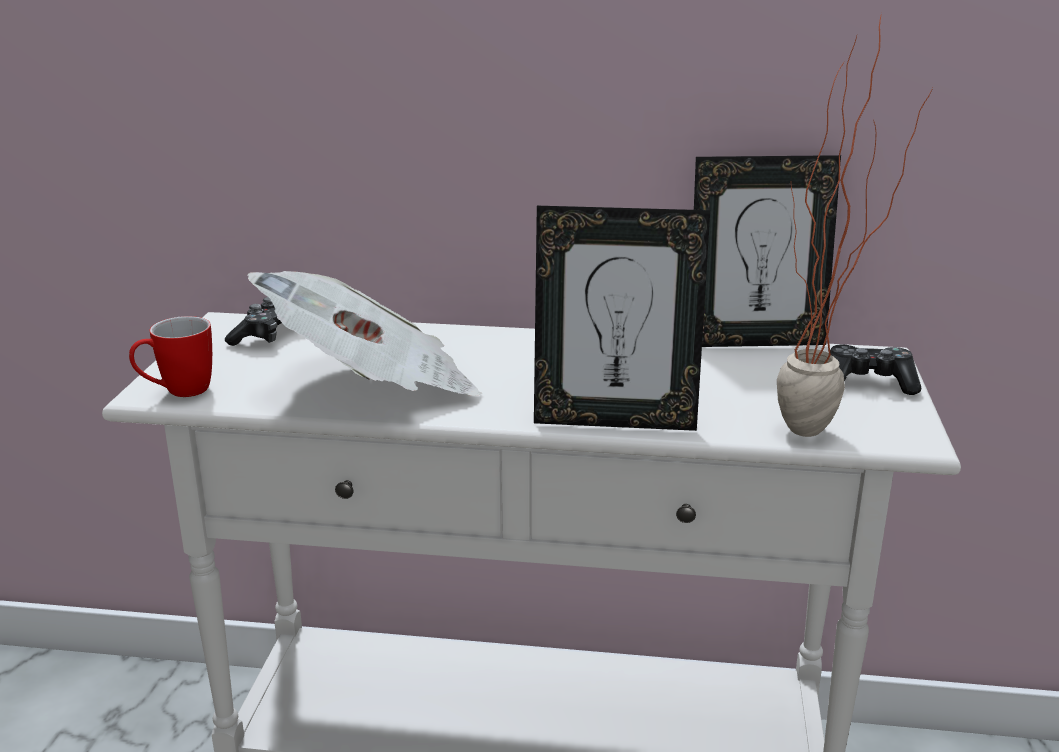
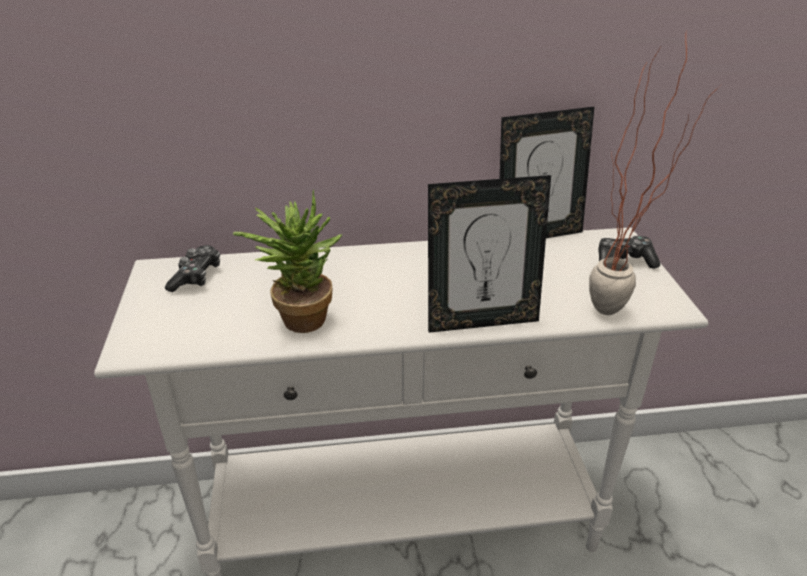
camera: 15 degrees left, 10 degrees up
(177, 392) = (149, 345): mug -> none
(374, 386) = (298, 316): newspaper -> potted plant

